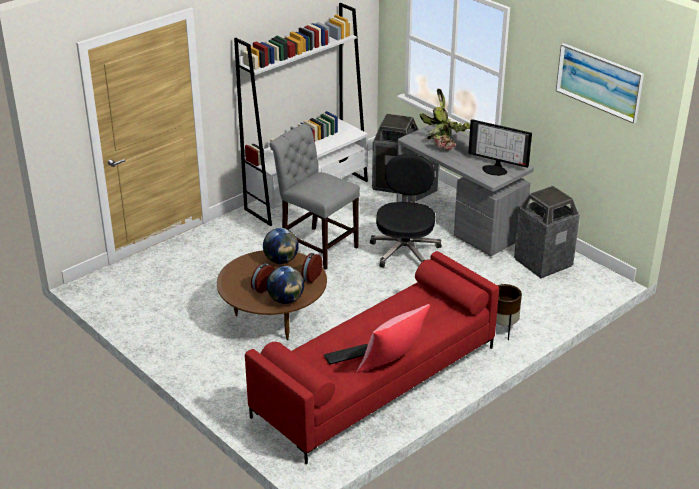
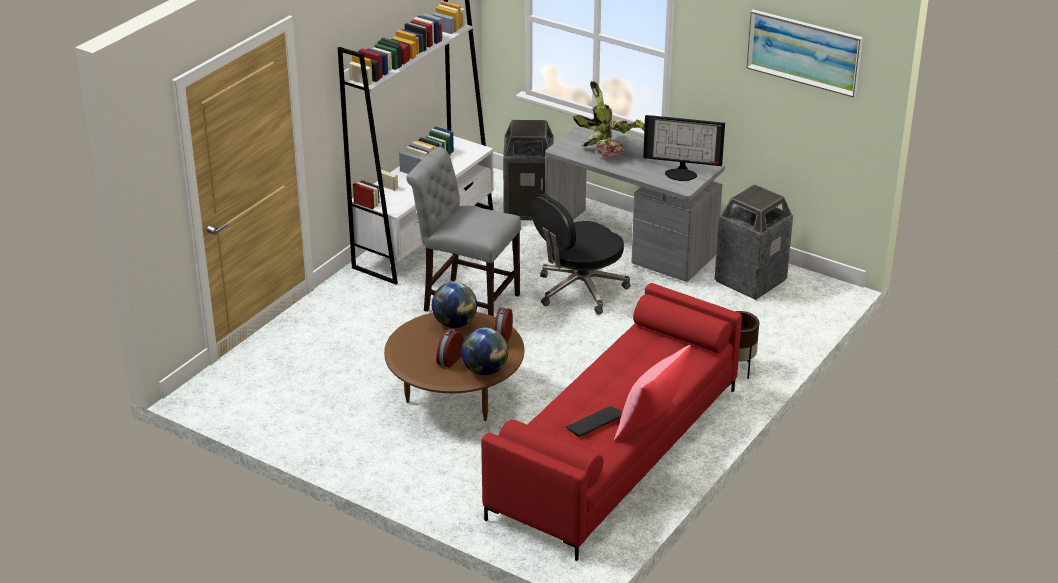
camera: 15 degrees left, 0 degrees up
(405, 250) = (579, 290): black office chair -> black office chair turned 120 degrees counterclockwise

